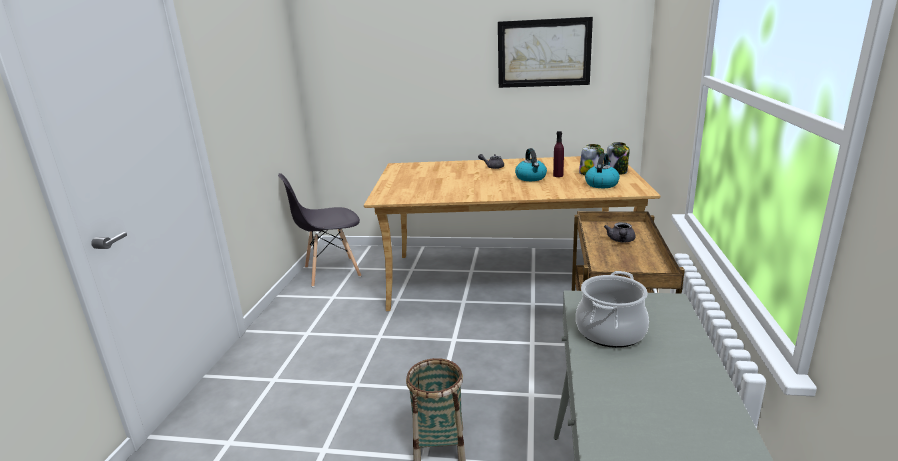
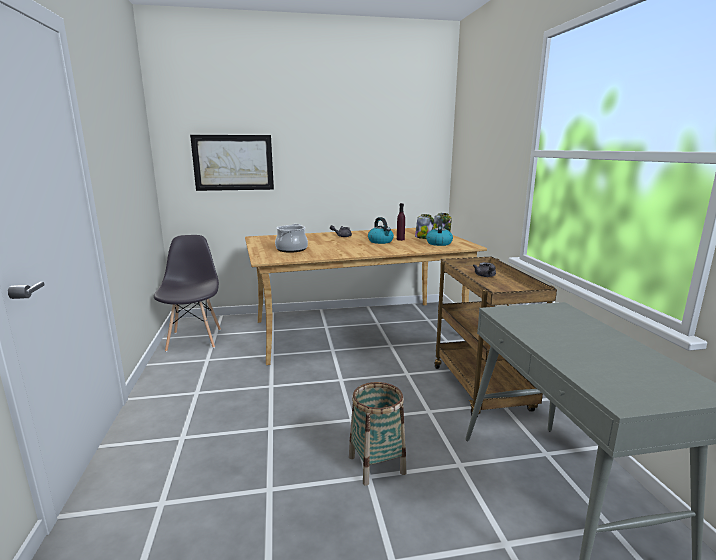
camera: 20 degrees left, 5 degrees down
(331, 272) = (194, 339): grey chair -> grey chair turned 120 degrees clockwise
(544, 53) = (375, 145): picture -> picture (233, 162)
(610, 331) = (540, 328): cooking pot -> cooking pot (291, 249)

